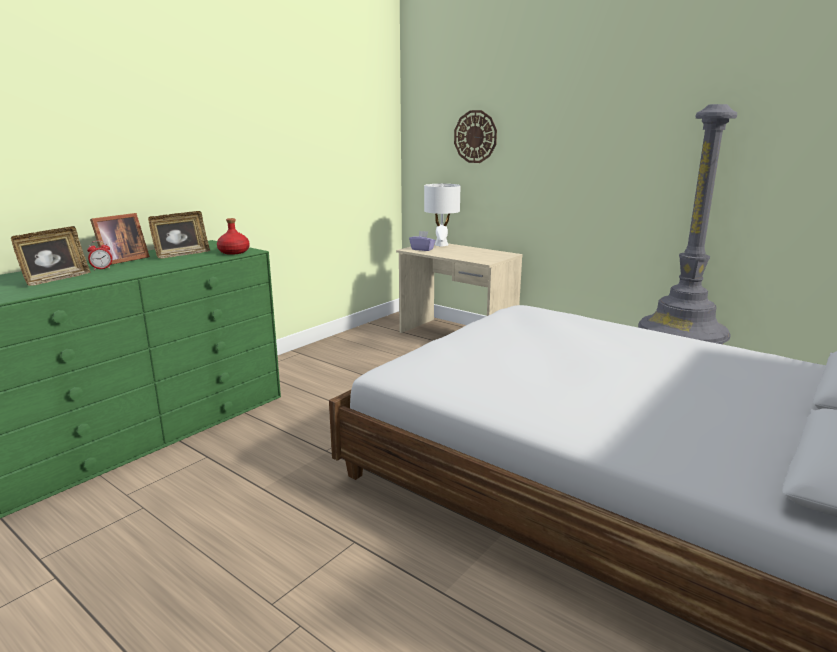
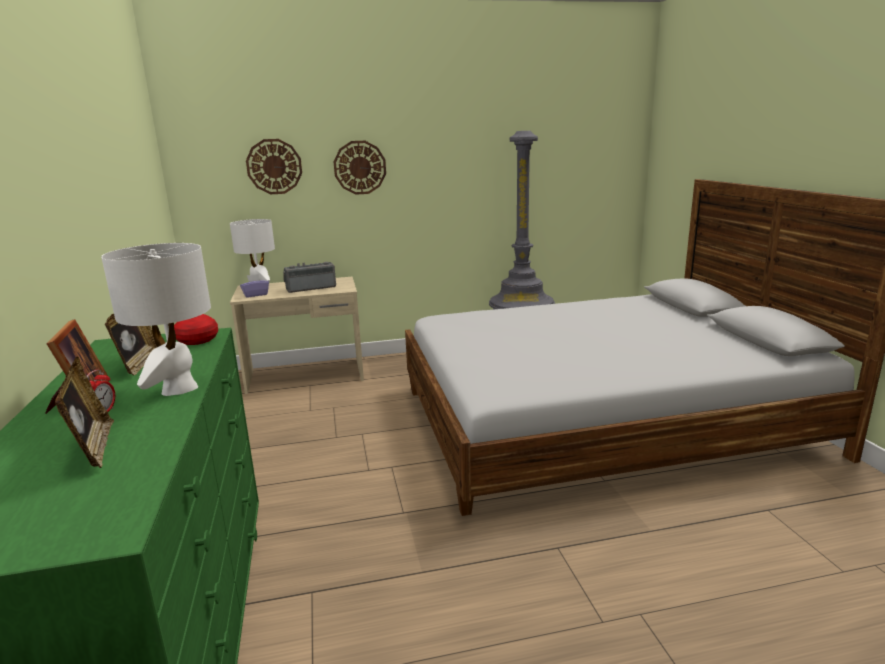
camera: 50 degrees left, 0 degrees up
(148, 269) = (179, 388): none -> white table lamp
(467, 254) = (311, 288): none -> radio
(548, 142) = (360, 167): none -> wall clock

